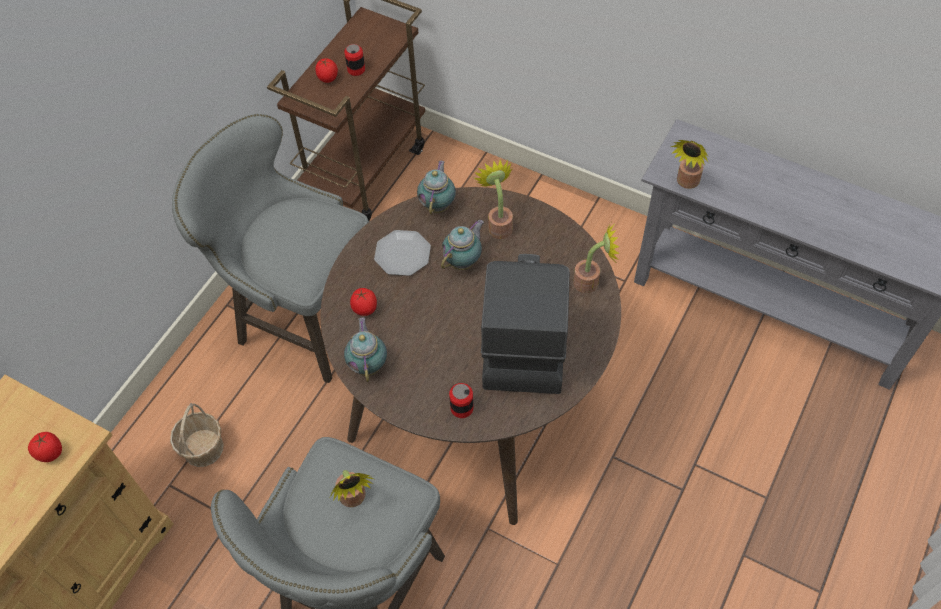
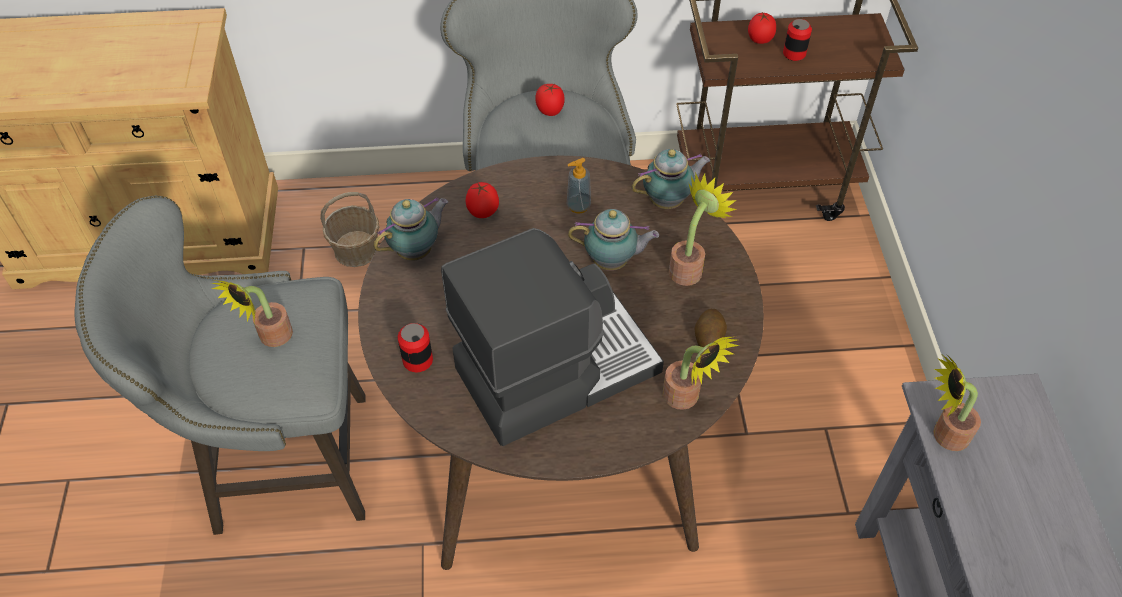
camera: 55 degrees right, 5 degrees down
(50, 453) = (161, 77): tomato -> tomato (550, 110)
(403, 254) = (578, 206): plate -> soap dispenser
(556, 246) = (708, 337): none -> potato

